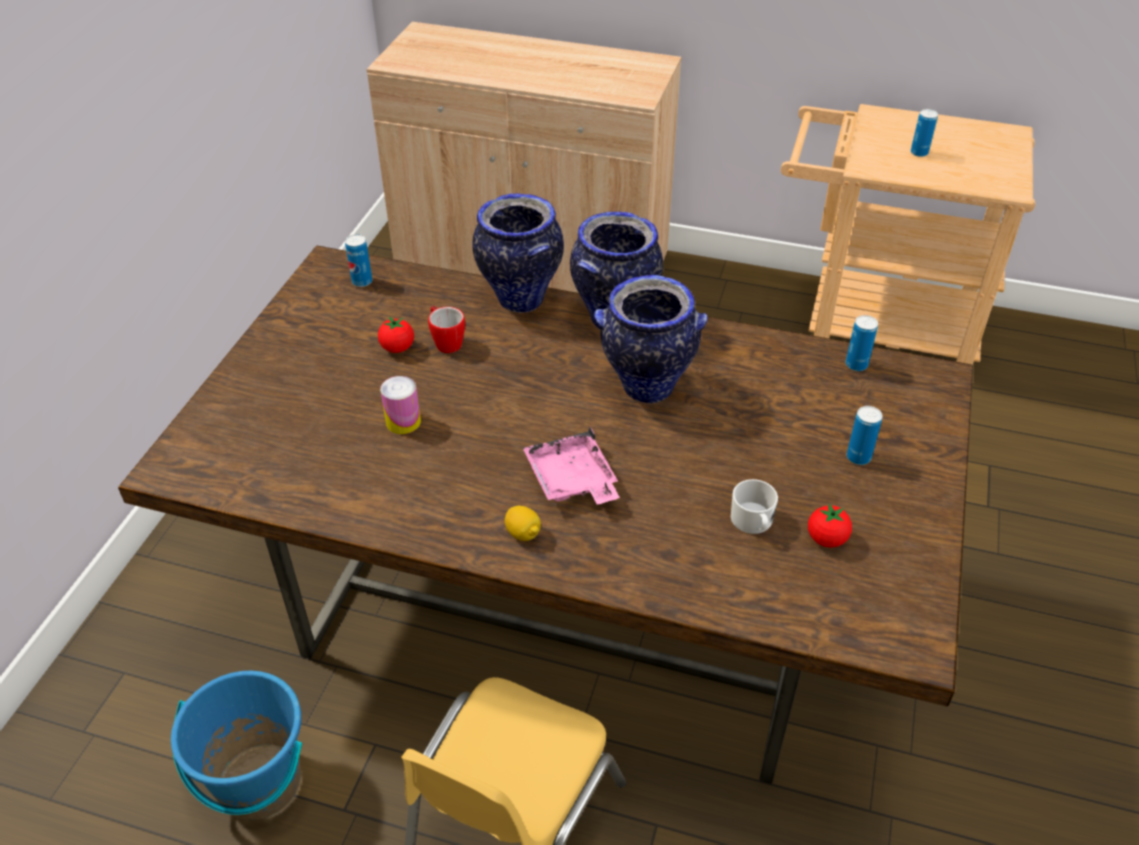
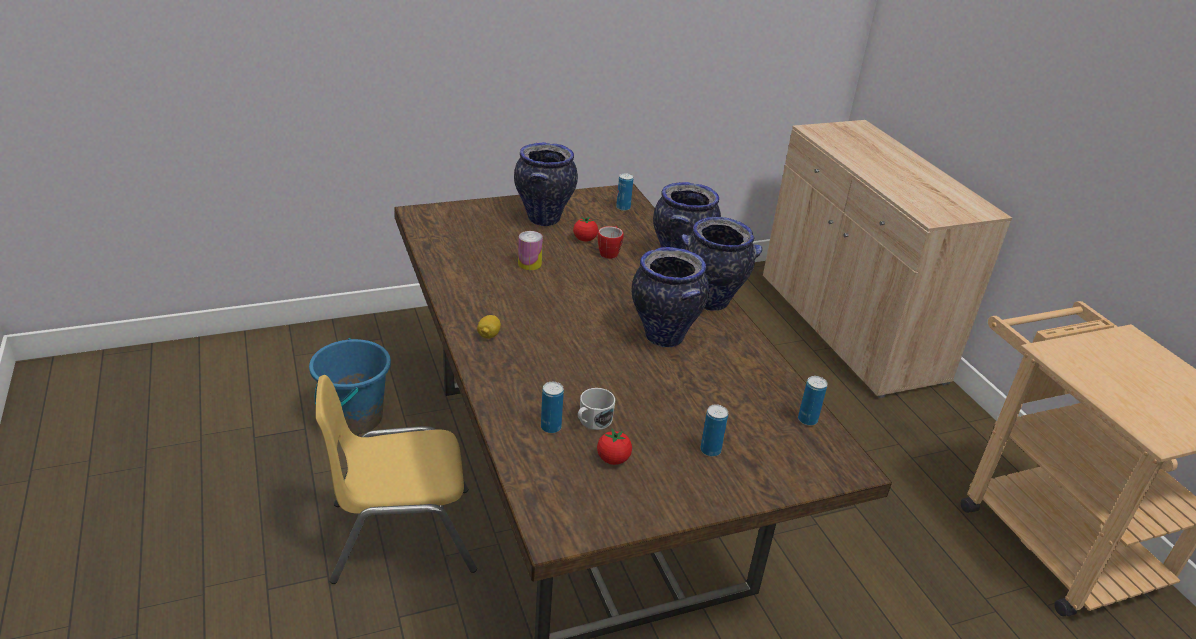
camera: 50 degrees right, 10 degrees down
(313, 358) = (544, 218): none -> vase
(572, 480) = (549, 337): pink tray -> none
(919, 153) = (1117, 372): can -> can (551, 427)

